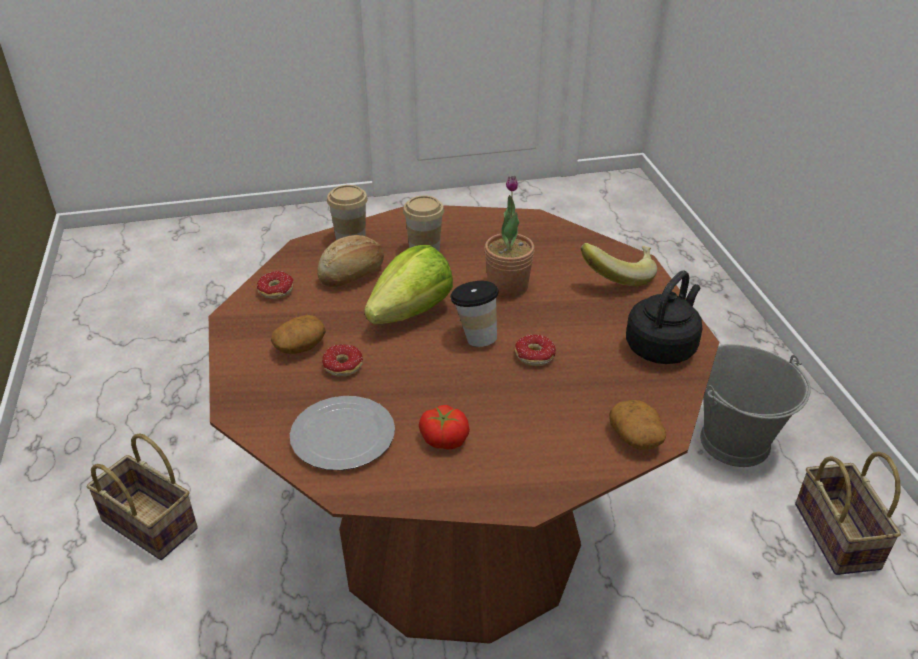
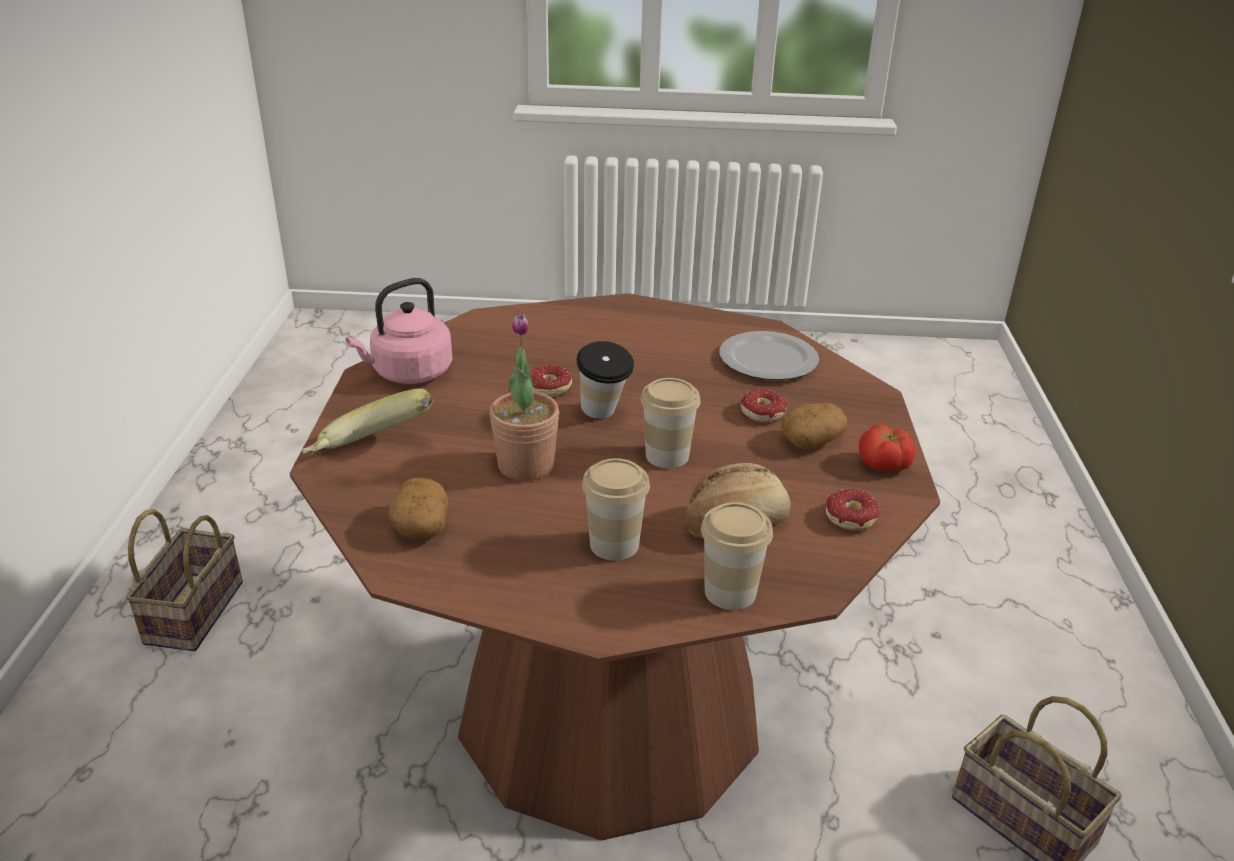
camera: 165 degrees left, 5 degrees down
(411, 312) = (667, 456): lettuce -> cup
(444, 438) = (675, 344): tomato -> tomato (883, 464)
(636, 437) = (508, 319): potato -> potato (420, 525)
(662, 346) = (408, 373): black kettle -> pink kettle
(736, 442) = (168, 744): grey bucket -> none

